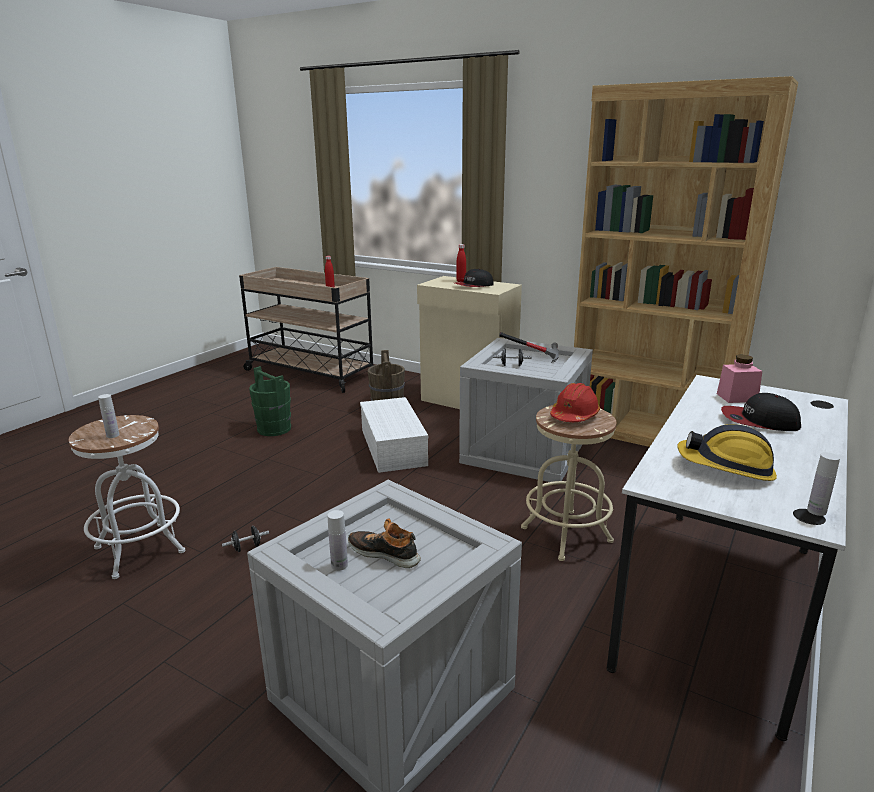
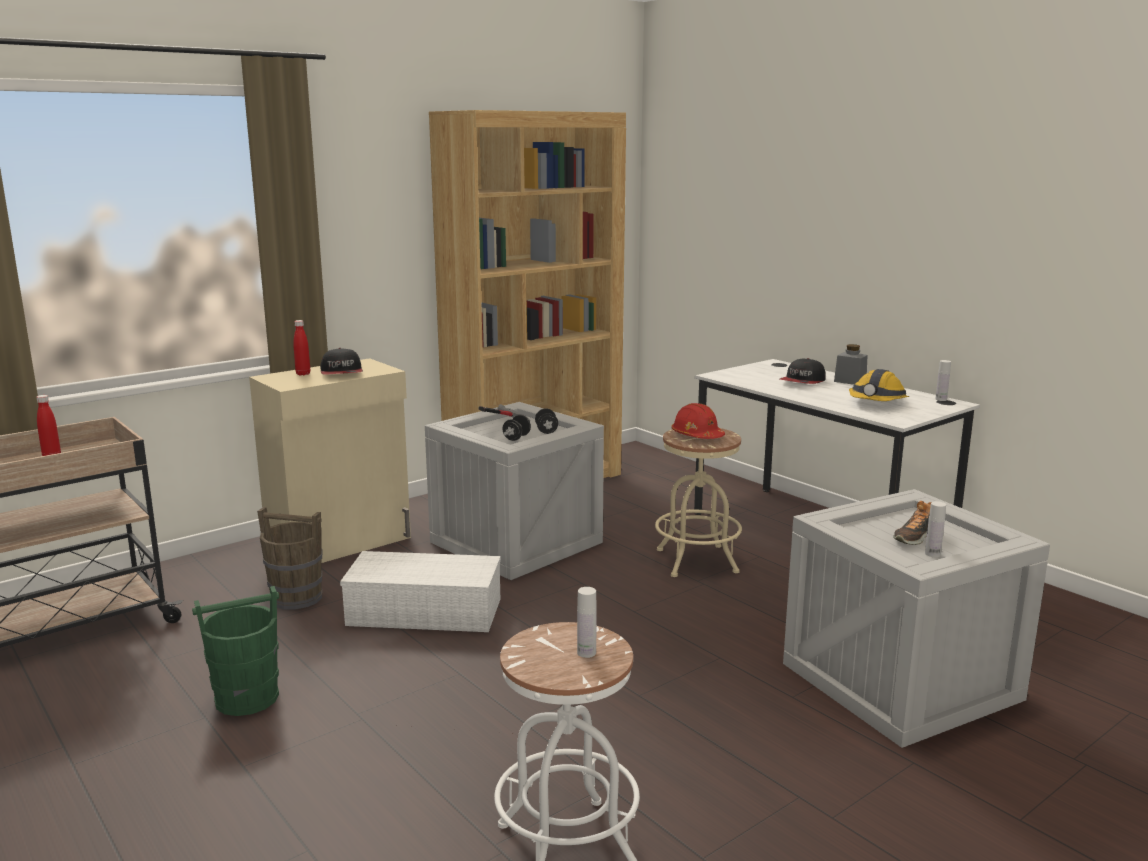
camera: 70 degrees left, 5 degrees down
(247, 547) = (617, 746): black dumbbell -> black dumbbell (546, 431)
(737, 397) = (754, 376): pink jar -> none
(812, 446) = (850, 381): none -> grey jar

